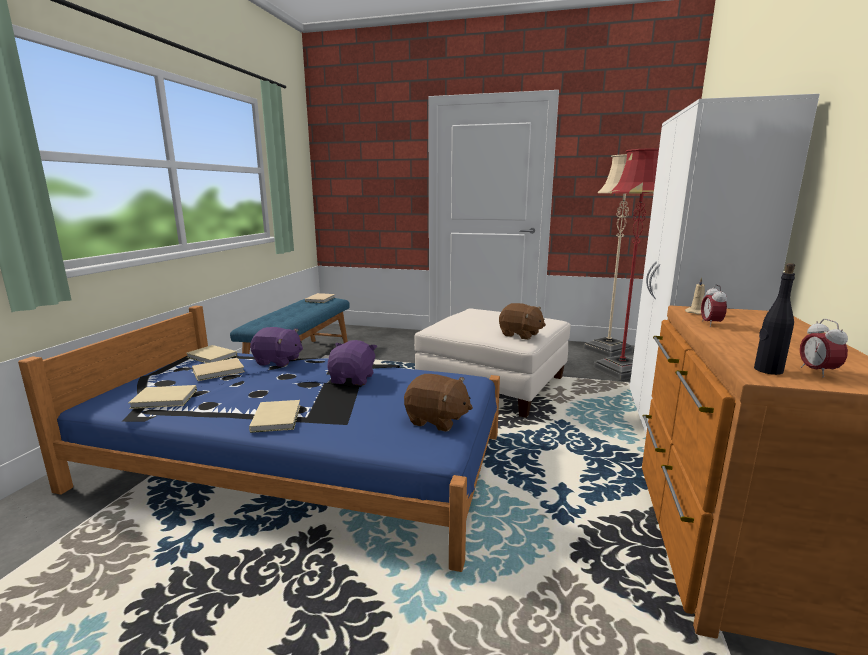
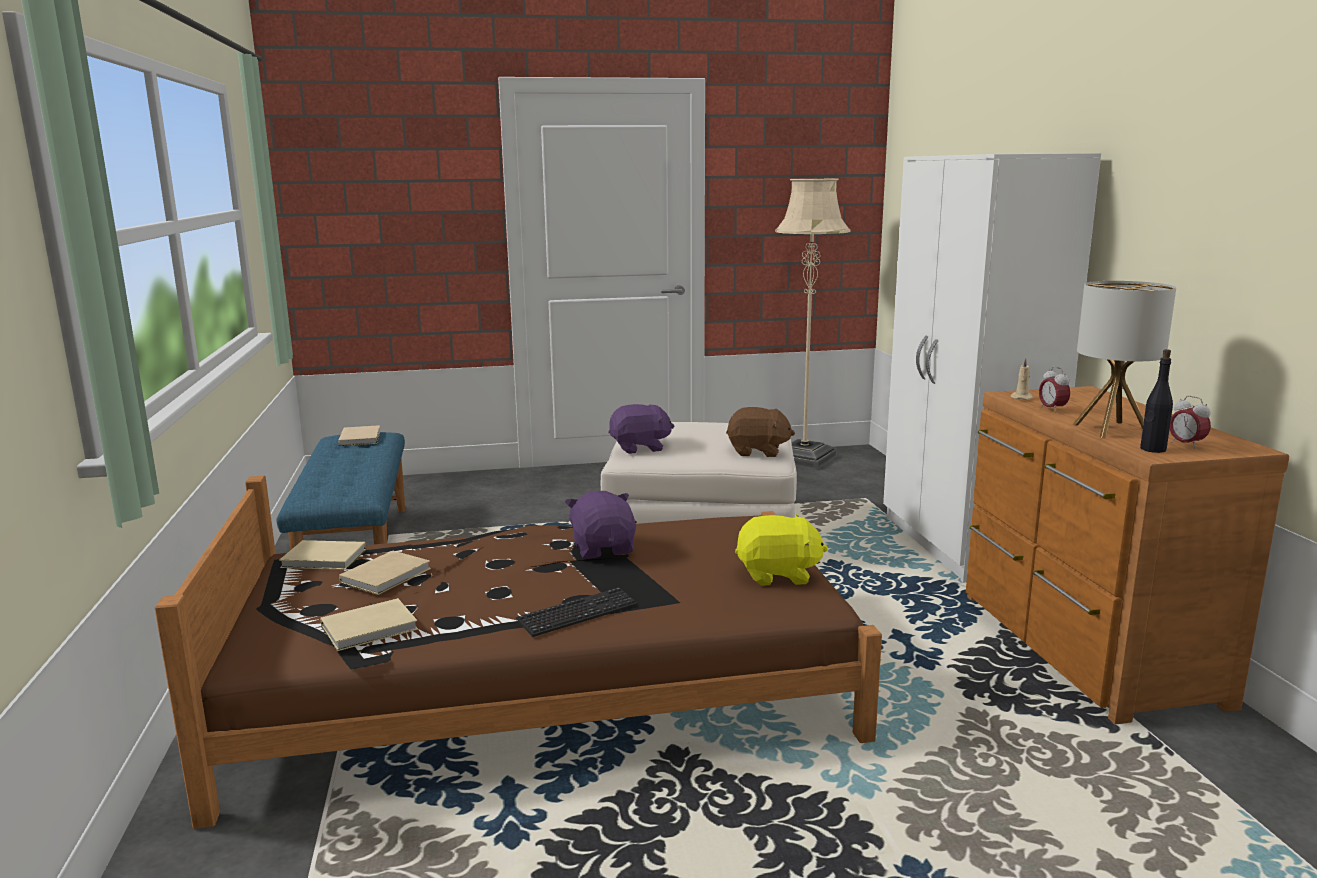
camera: 25 degrees left, 0 degrees up
(277, 417) = (577, 614): beige book -> keyboard
(278, 361) = (451, 546): purple plush toy -> purple plush toy (640, 448)
(298, 461) = (542, 688): blue bed -> brown bed
(437, 420) = (778, 575): brown plush toy -> yellow plush toy
(621, 371) = (844, 484): red floor lamp -> none
(747, 347) = (1111, 430): none -> table lamp

